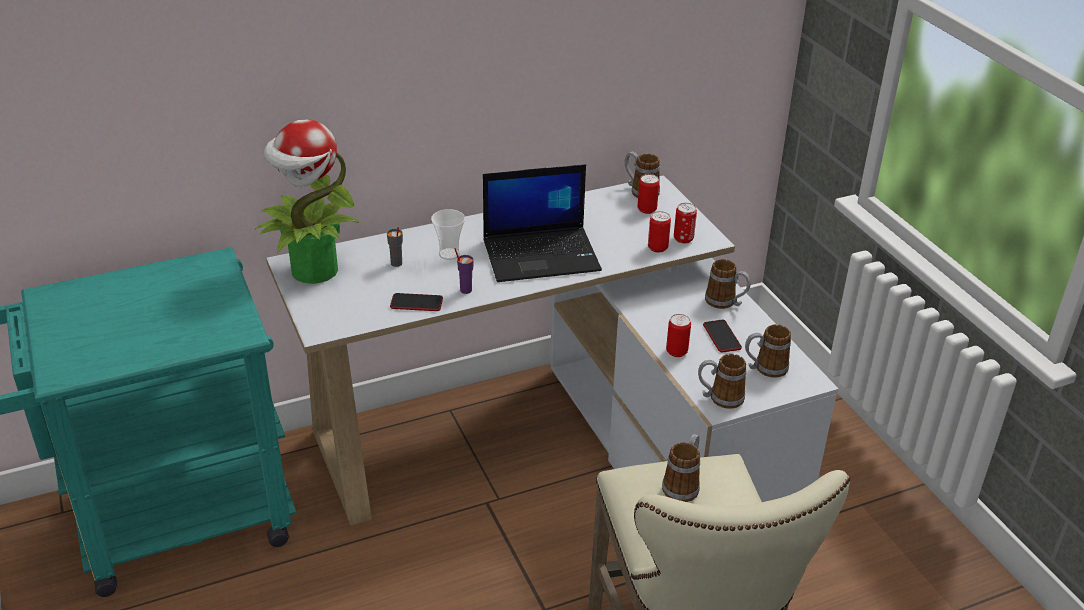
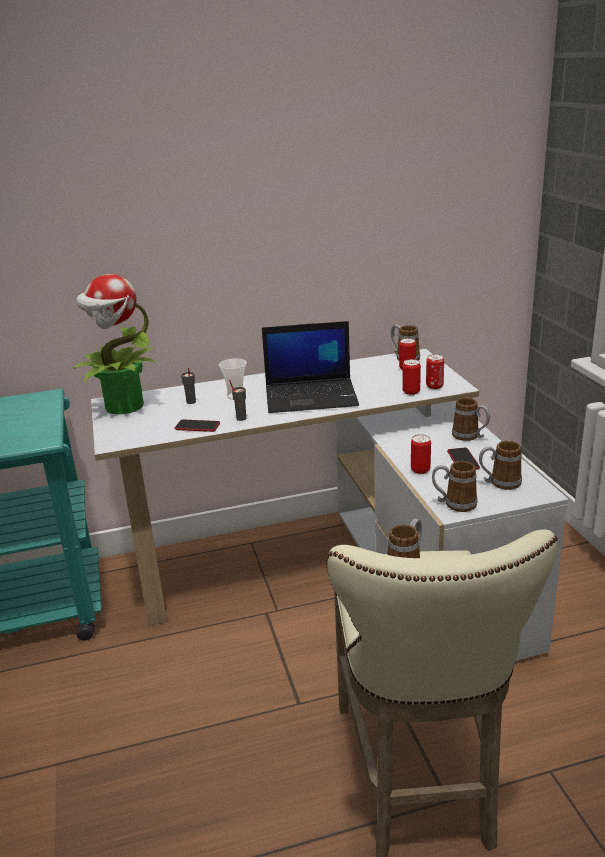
camera: 10 degrees right, 10 degrees down
(465, 290) = (241, 418): purple cup -> grey cup

